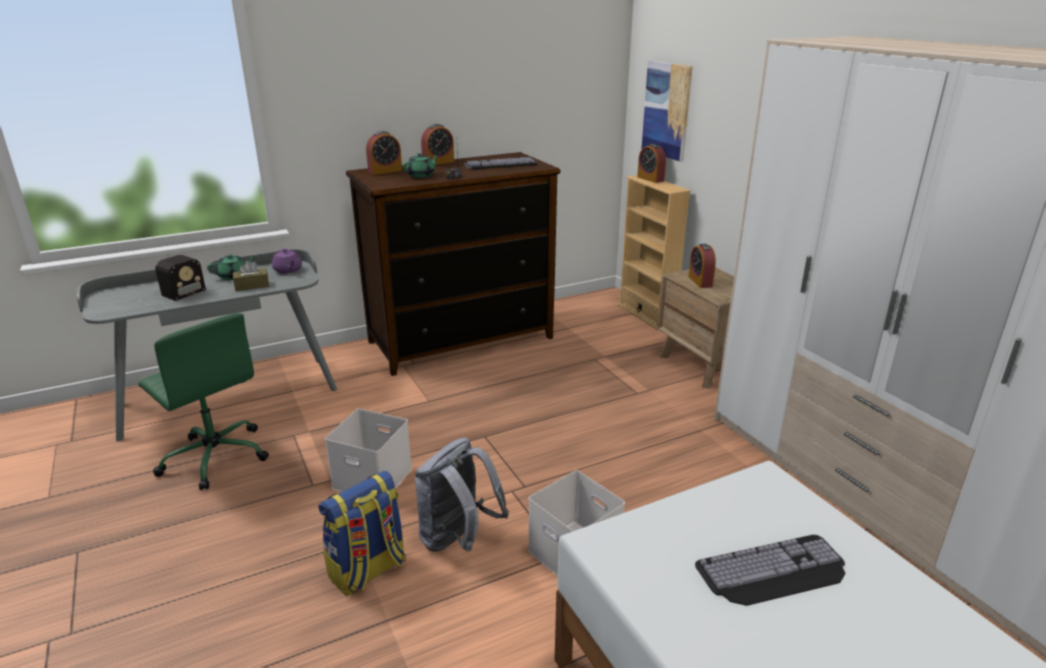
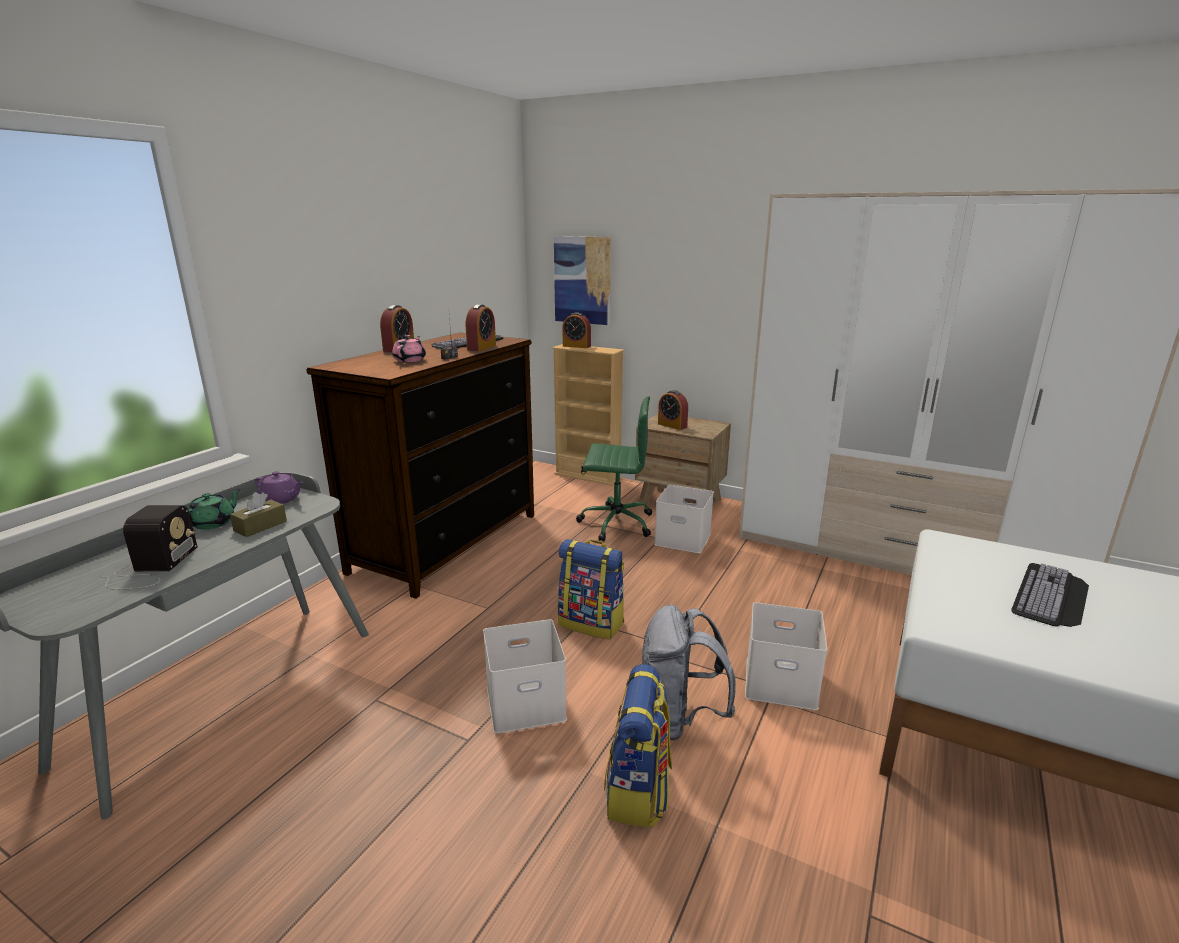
camera: 35 degrees left, 5 degrees down
(215, 456) = (298, 767): green office chair -> green office chair (615, 523)
(385, 171) = (358, 362): alarm clock -> alarm clock (481, 347)
(421, 175) = (410, 360): green teapot -> pink teapot
(487, 442) = (592, 623): none -> backpack
(659, 401) = (684, 539): none -> white storage box

